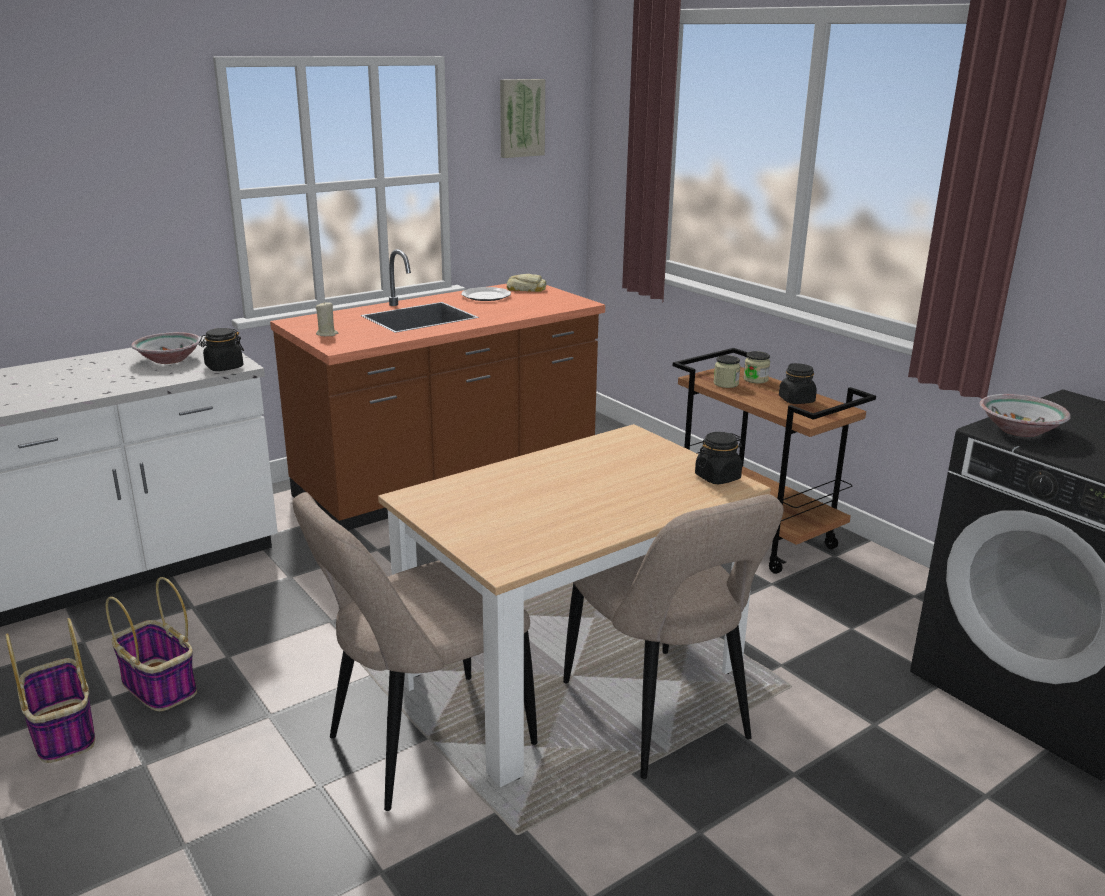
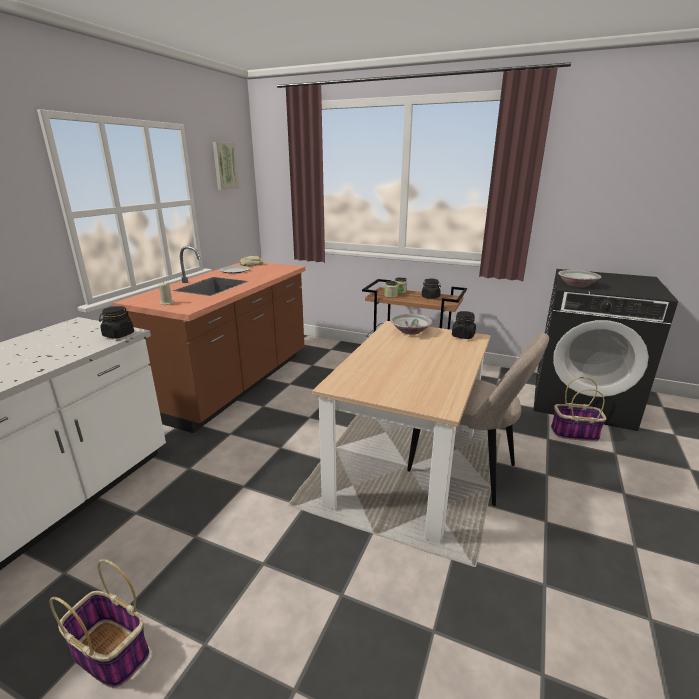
camera: 30 degrees left, 0 degrees up
(158, 686) = (160, 579): basket -> basket (574, 433)
(168, 359) = (64, 338): bowl -> bowl (410, 331)
(422, 744) = (373, 538): beige chair -> none

